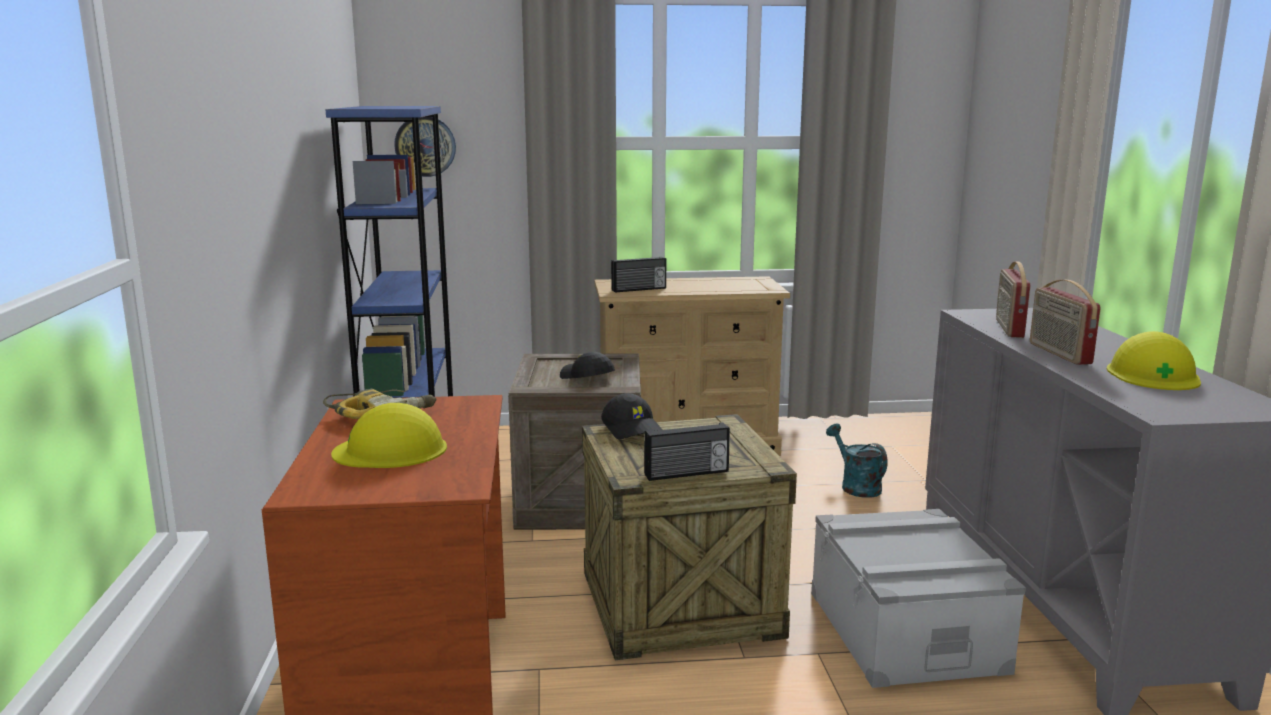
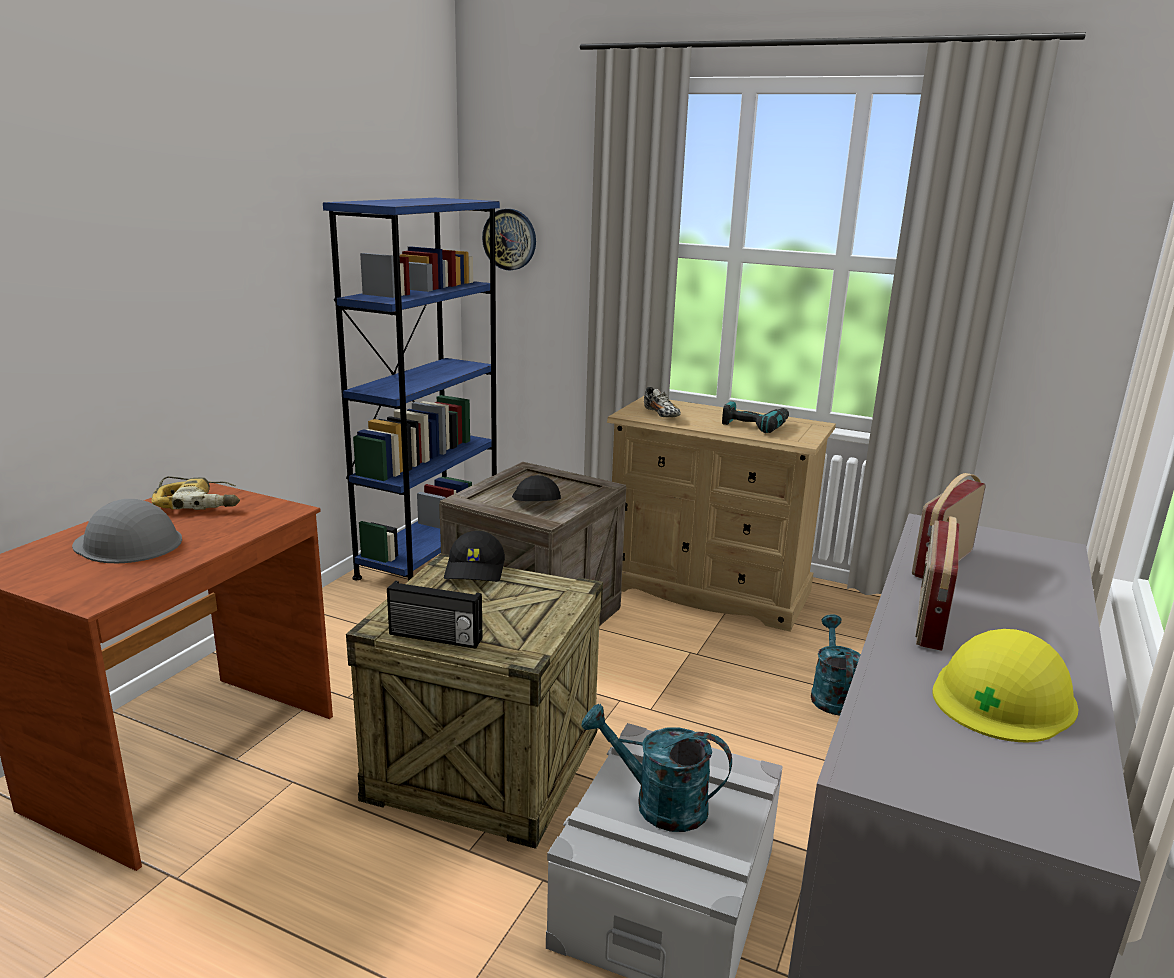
camera: 30 degrees right, 5 degrees up
(391, 450) = (128, 543): yellow hard hat -> grey hard hat
(639, 289) = (661, 415): radio -> shoe
(720, 285) = (754, 425): none -> power drill
(902, 550) = (658, 804): none -> turquoise watering can

